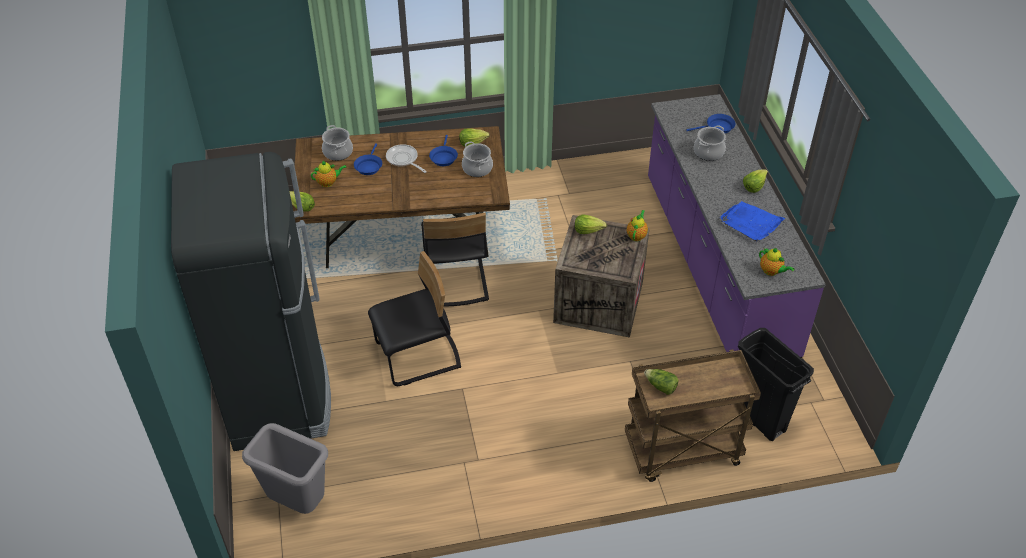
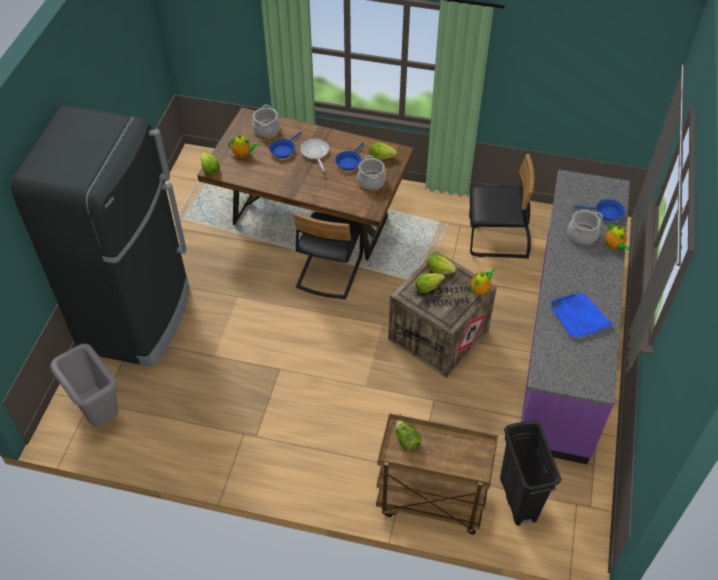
camera: 25 degrees right, 5 degrees up
(418, 357) = (260, 327): black chair -> black chair (498, 239)
(754, 186) = (605, 282): lettuce -> lettuce (428, 286)
(771, 271) = (569, 372): teapot -> teapot (614, 246)

